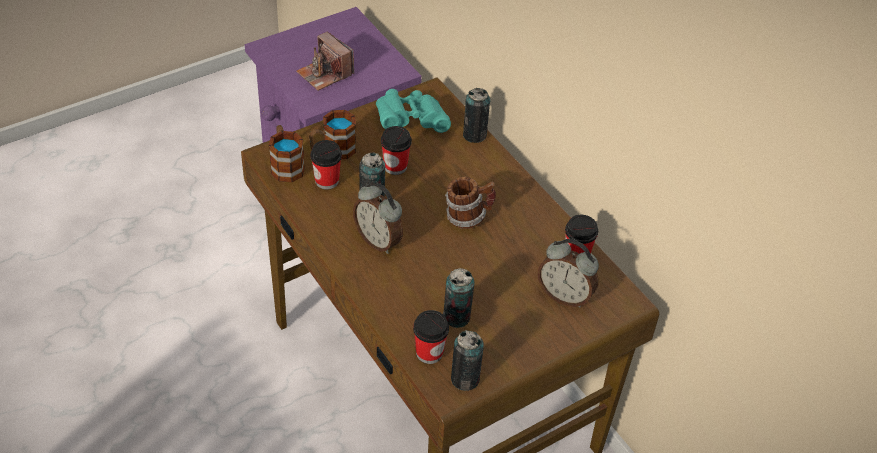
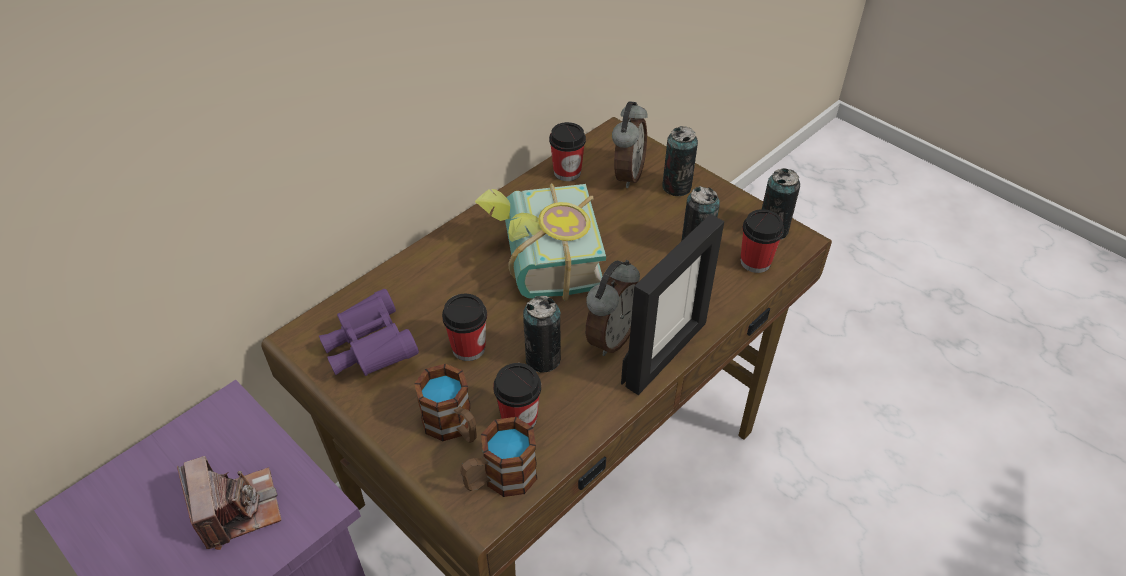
camera: 100 degrees left, 0 degrees up
(325, 74) = (237, 509): camera -> camera turned 60 degrees counterclockwise
(353, 266) = (664, 353): none -> picture frame
(410, 121) = (370, 349): turquoise binoculars -> purple binoculars
(468, 217) = (540, 262): mug -> book
(474, 135) = (387, 279): can -> can (676, 187)

